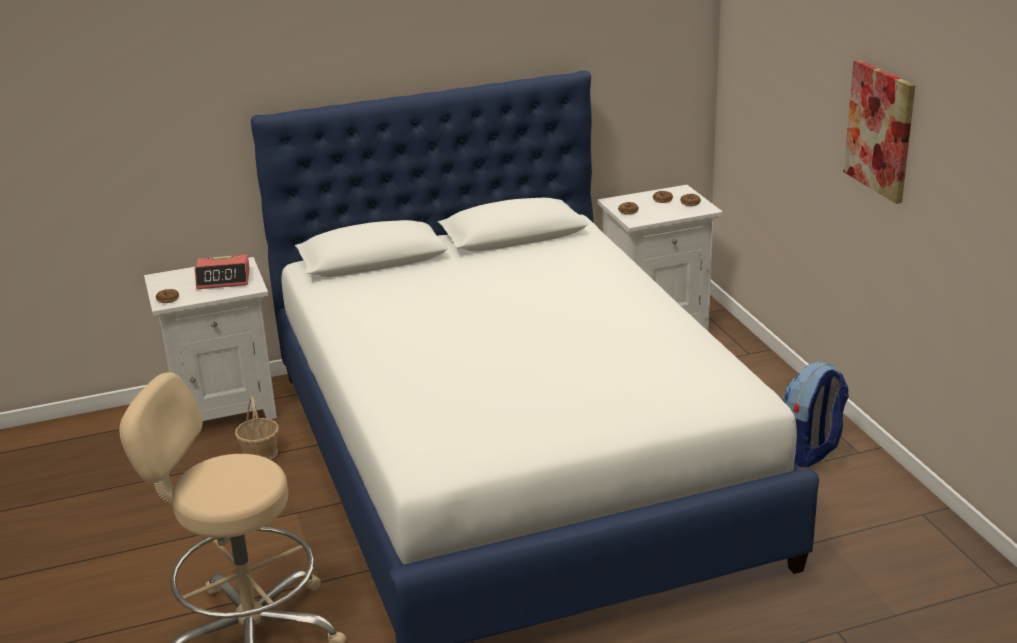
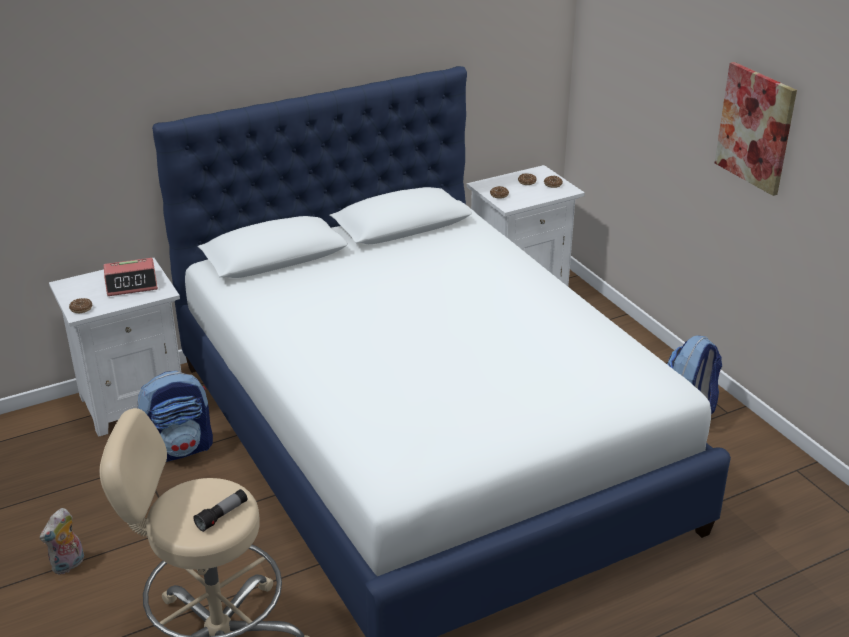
camera: 10 degrees left, 5 degrees up
(123, 552) = (68, 565): none -> plush toy
(247, 487) = (222, 516): none -> flashlight
(260, 453) = (180, 449): basket -> backpack

